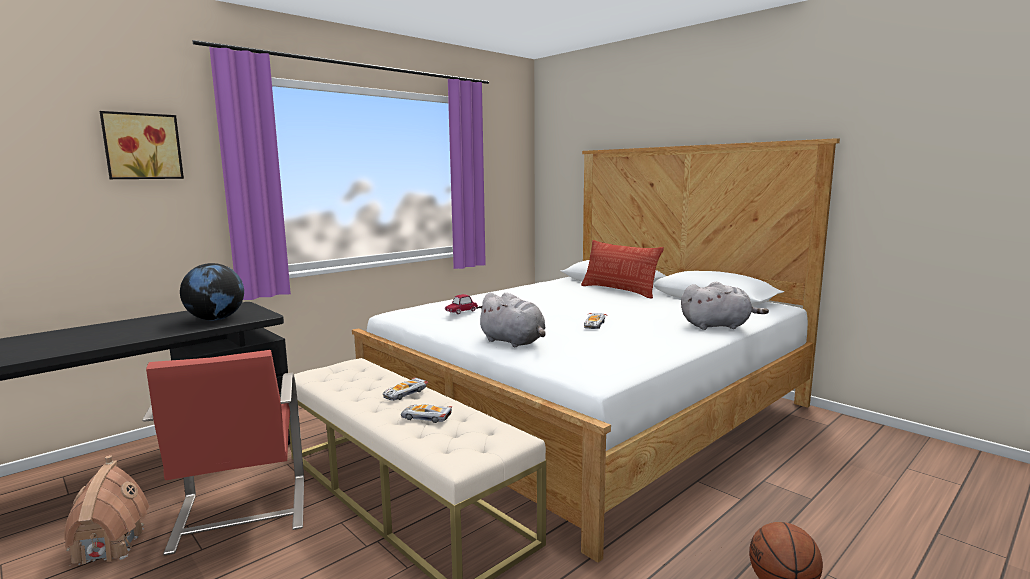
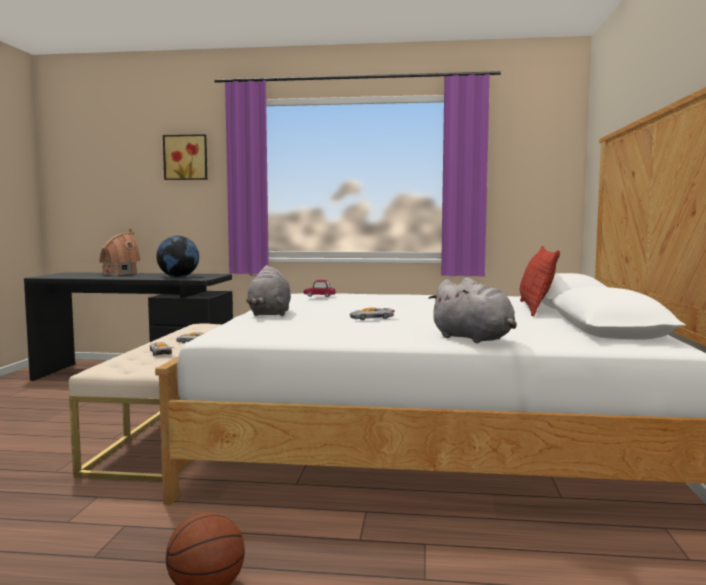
camera: 50 degrees right, 5 degrees down
(108, 546) = (58, 395): toy house -> toy house (119, 274)
(240, 514) = (115, 404): red chair -> none

